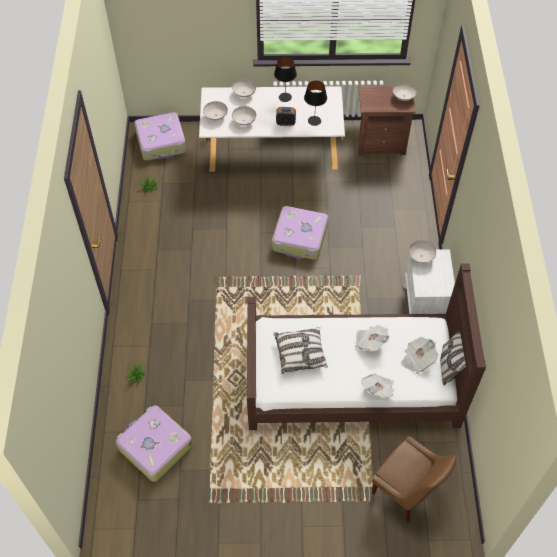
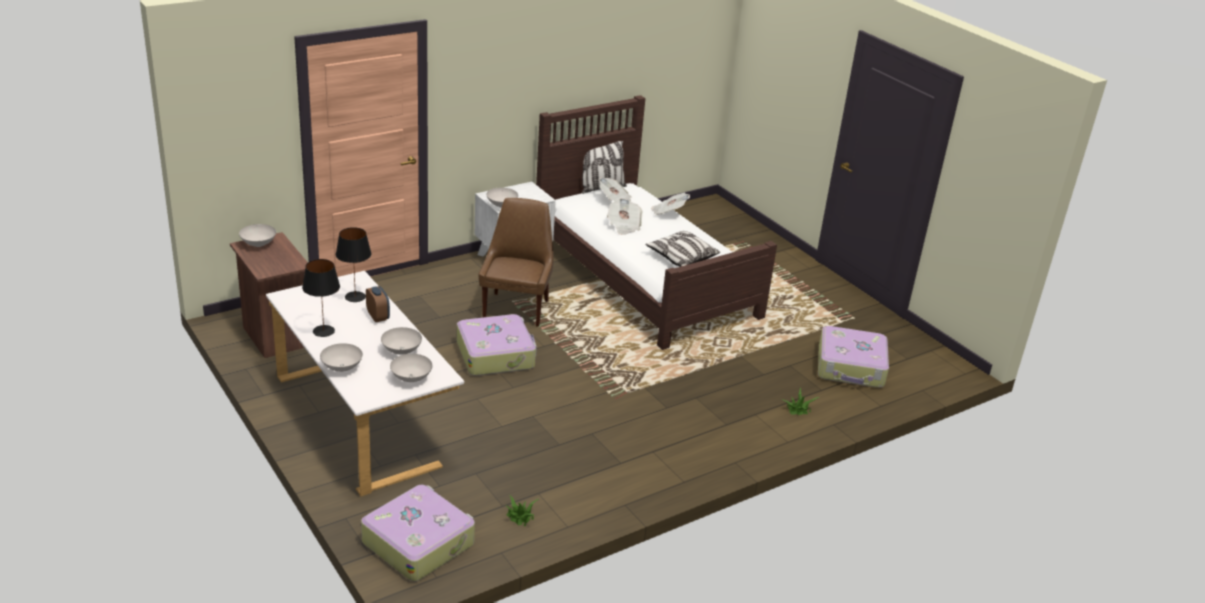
camera: 125 degrees left, 25 degrees down
(407, 491) = (716, 229): brown chair -> brown chair (516, 308)

